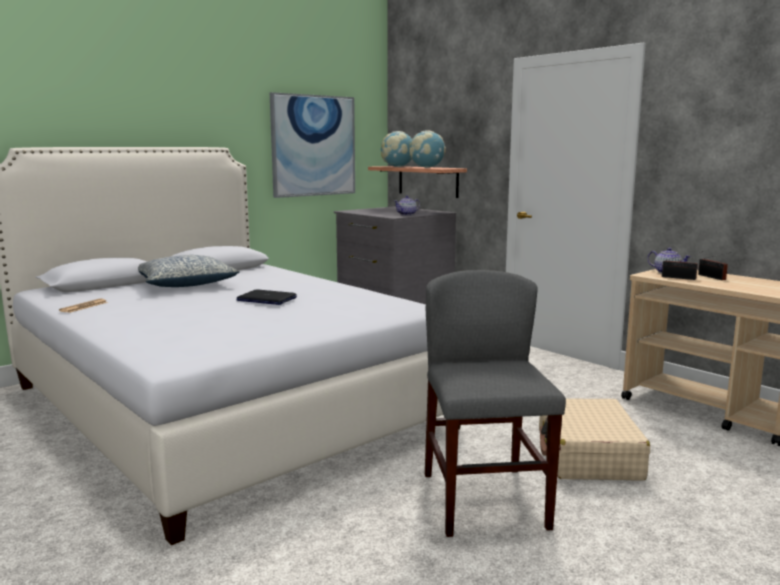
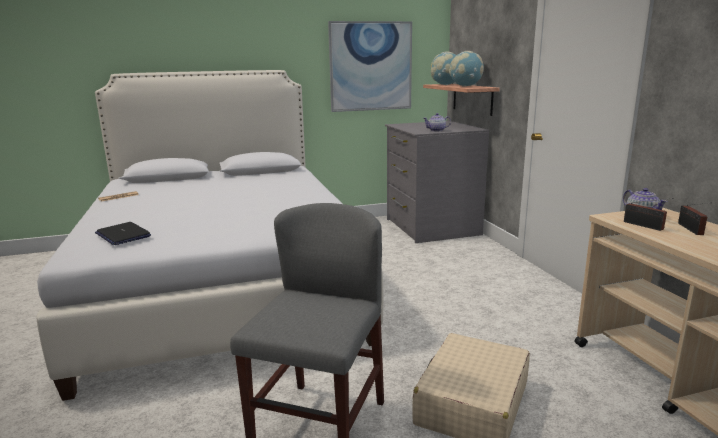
camera: 25 degrees right, 5 degrees up
(186, 284) = (215, 183): pillow -> none
(266, 299) = (241, 204): laptop -> laptop (123, 235)

